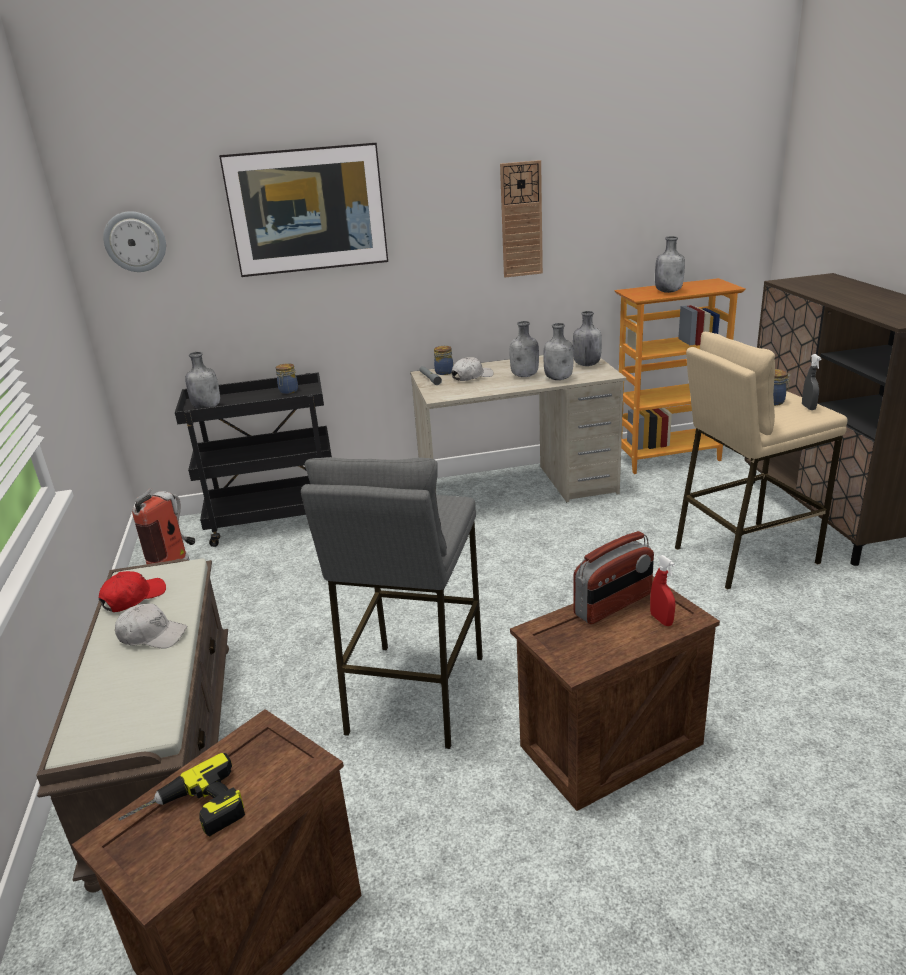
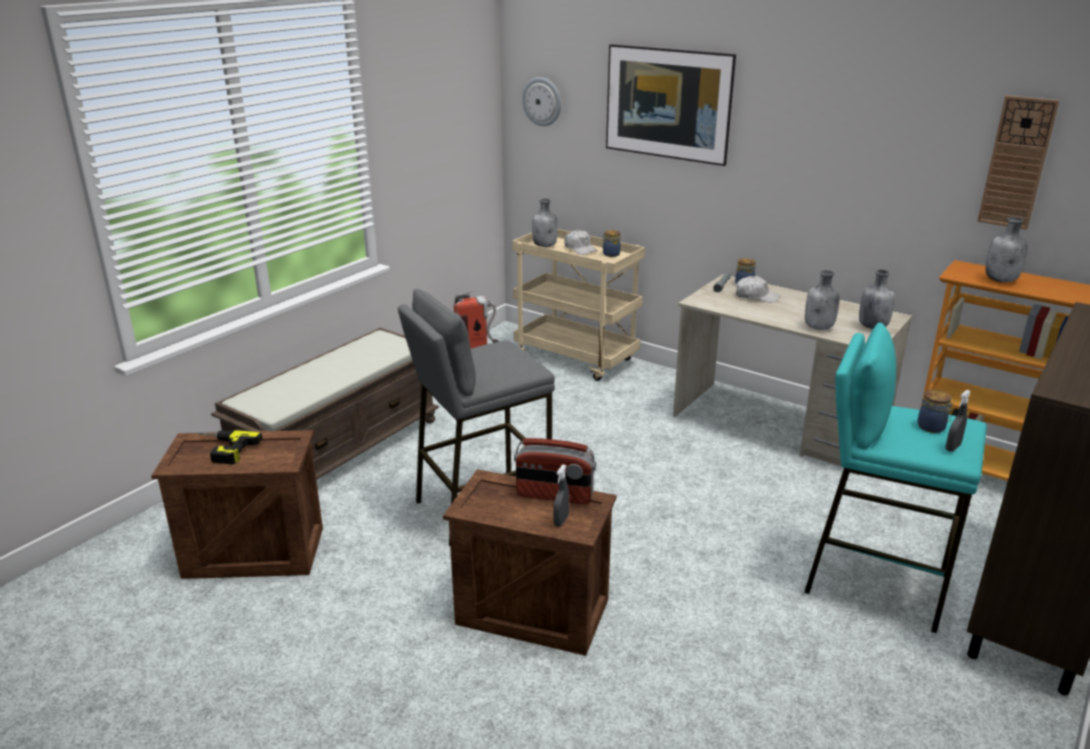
camera: 45 degrees right, 0 degrees up
(133, 598) = (364, 347): red cap -> none
(152, 635) = (340, 370): white cap -> white cap (580, 249)
(276, 520) = (577, 359): black cart -> beige cart
(521, 220) = (864, 157): wall clock -> wall clock (1017, 163)
(525, 375) = (798, 313): grey bottle -> none
(661, 620) = (561, 521): red spray bottle -> grey spray bottle
(743, 554) = (875, 581): beige stool -> turquoise stool

